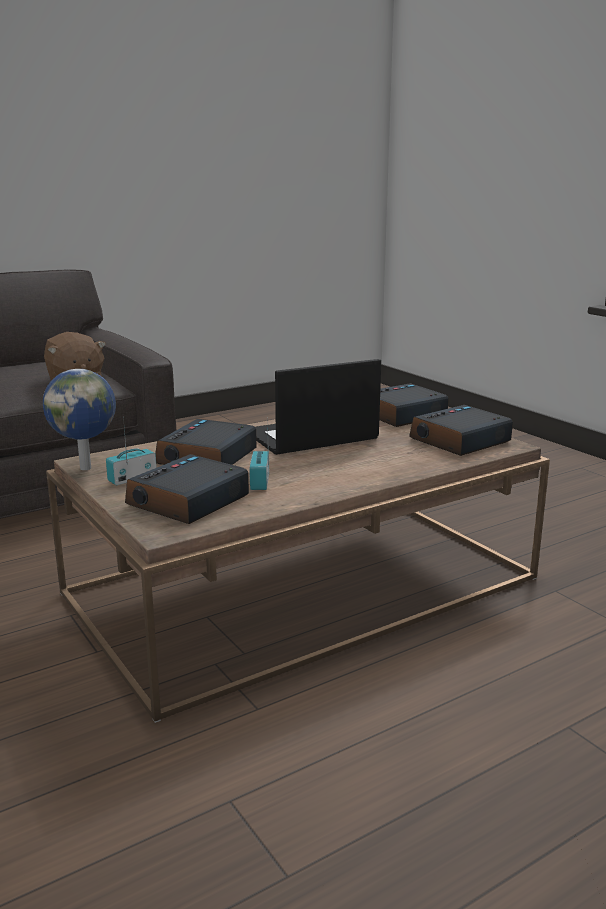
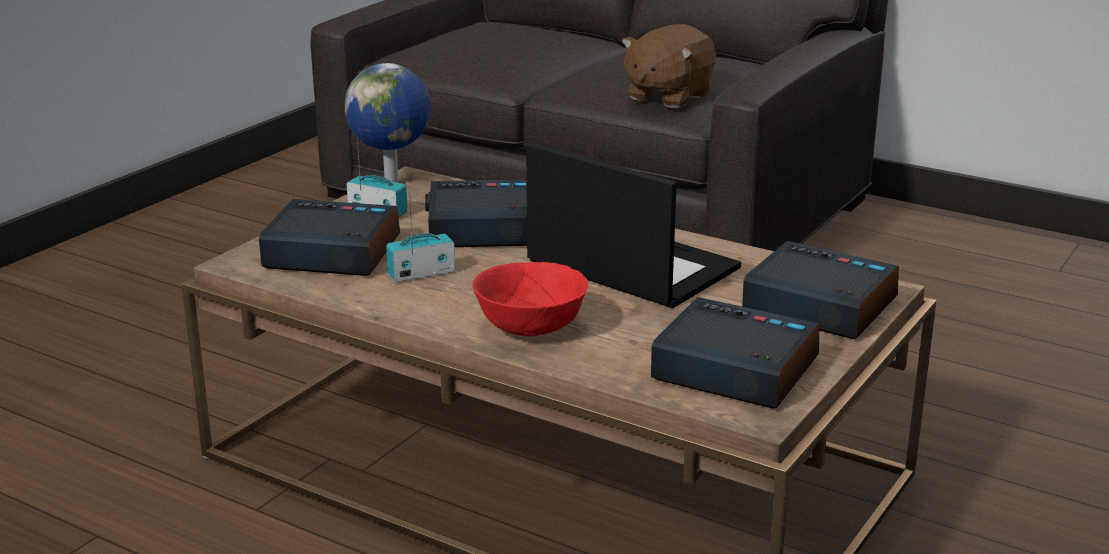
camera: 65 degrees right, 5 degrees up
(372, 469) = (530, 328): none -> red bowl

